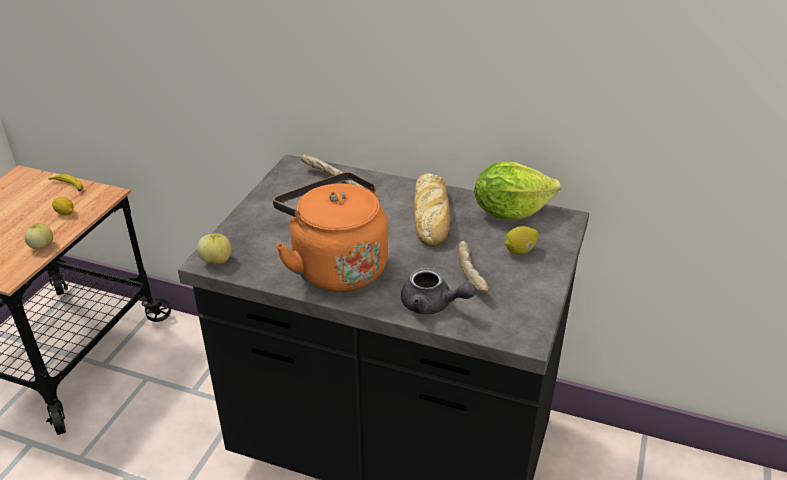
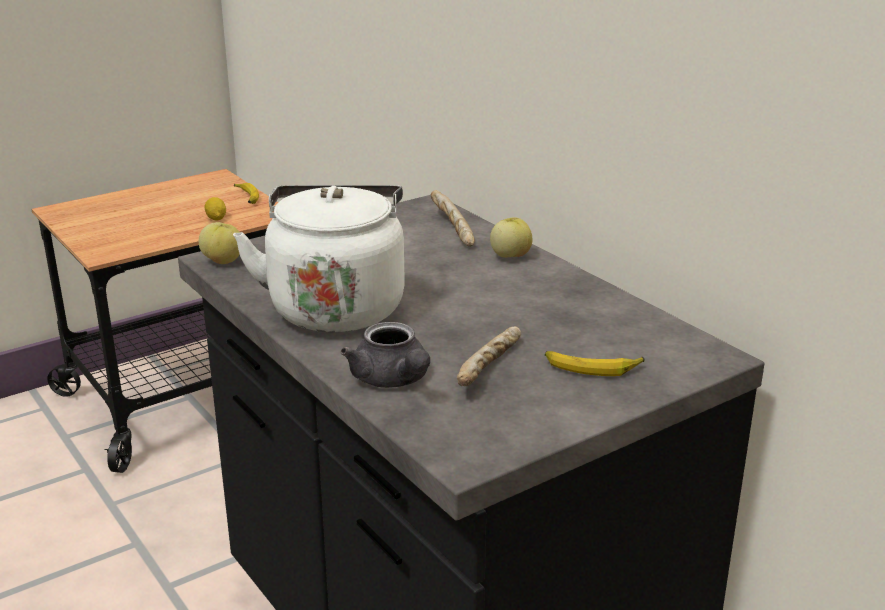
camera: 35 degrees right, 10 degrees down
(41, 246) = (161, 239): apple -> apple (510, 256)
(335, 266) = (336, 306): orange kettle -> white kettle
(431, 216) = (522, 297): bread -> none
(510, 211) = (639, 324): lettuce -> none
(520, 251) = (592, 368): lemon -> banana

